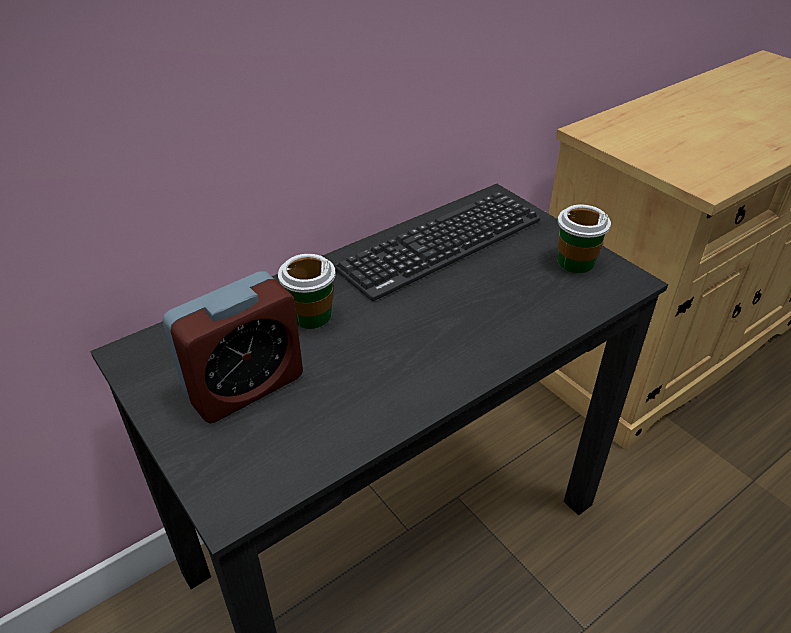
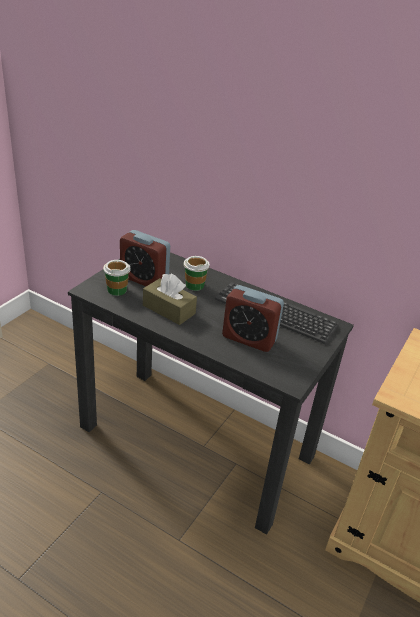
camera: 65 degrees right, 5 degrees down
(379, 374) = (169, 309): none -> brown tissue box
(505, 292) = (249, 338): none -> alarm clock
(575, 262) = (294, 361): cup -> cup (117, 290)

